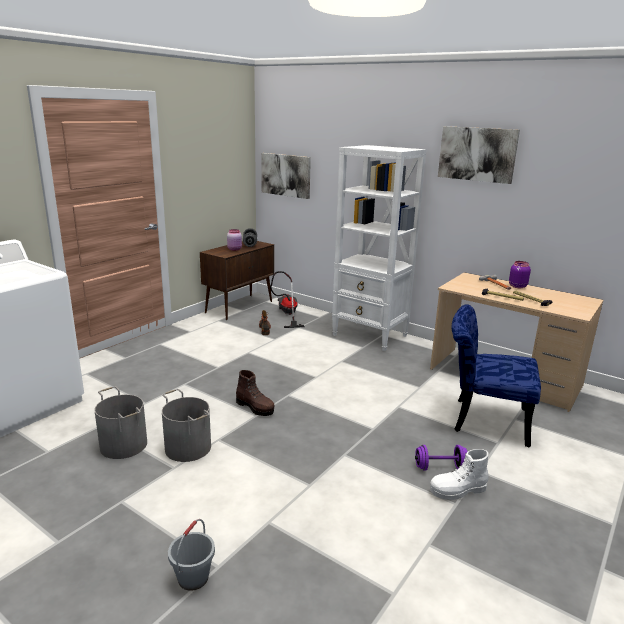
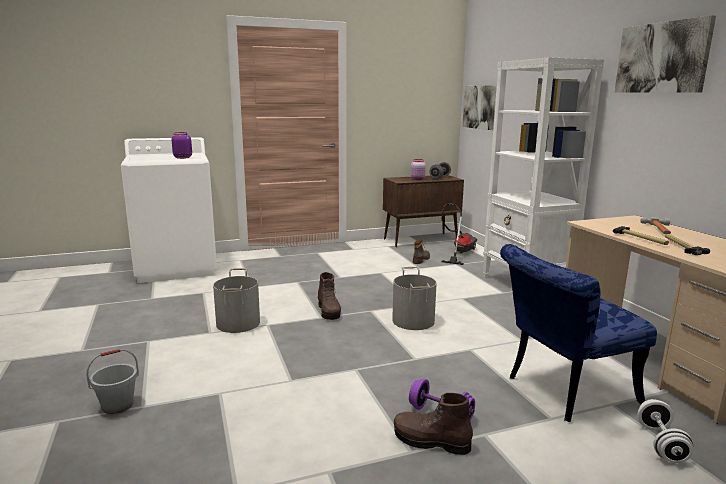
camera: 35 degrees right, 5 degrees down
(124, 444) = (200, 308): grey bucket -> grey bucket (414, 320)
(458, 490) = (431, 441): white boot -> brown boot
(482, 419) = (562, 391): blue chair -> blue chair turned 75 degrees counterclockwise
(517, 286) = (690, 234): purple jar -> purple jar (182, 157)
(560, 436) = (661, 444): none -> white dumbbell

